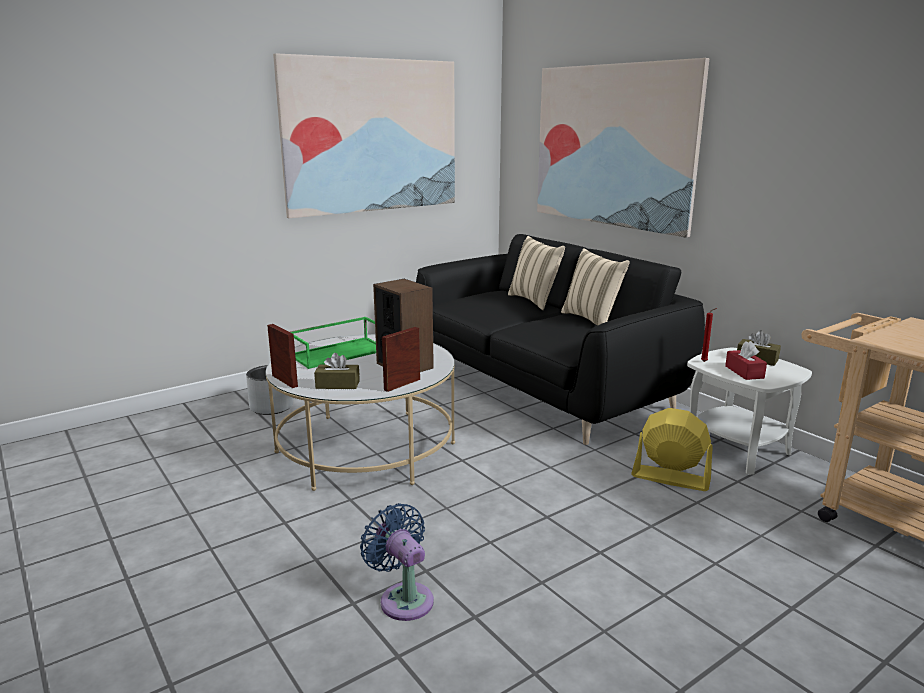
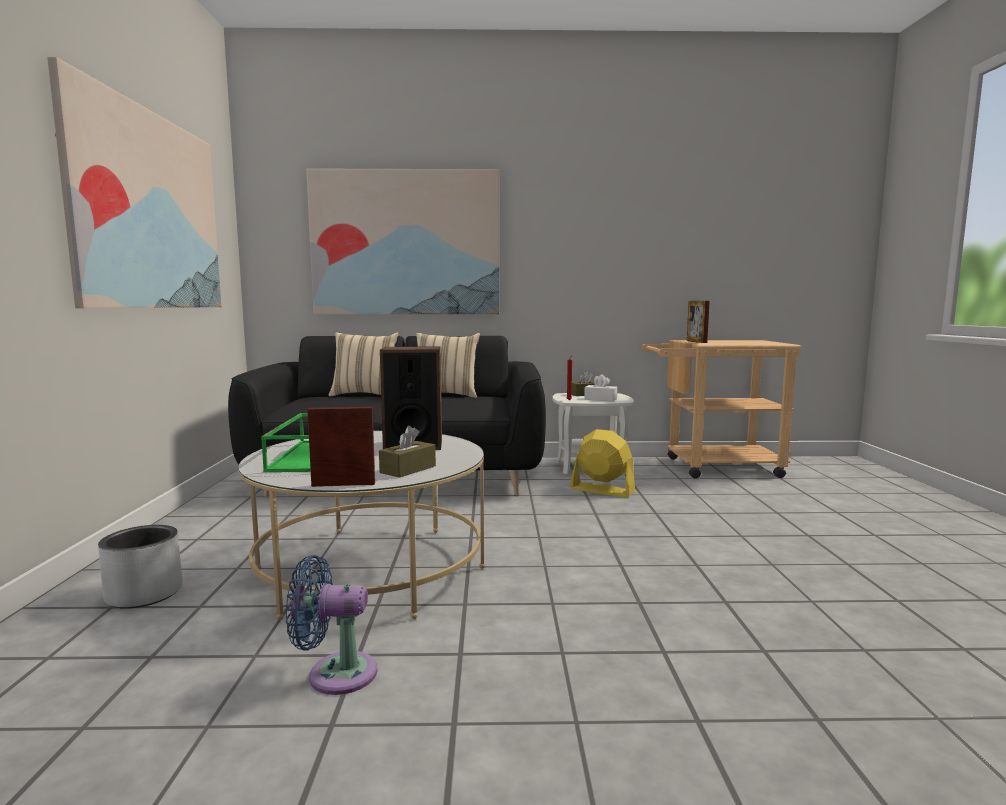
camera: 55 degrees left, 10 degrees down
(402, 384) = (460, 453): picture frame -> picture frame (696, 342)
(403, 598) = (675, 624): blue fan -> blue fan (335, 674)
(670, 478) = (601, 490): yellow fan -> yellow fan turned 60 degrees clockwise
(744, 372) = (600, 399): red tissue box -> white tissue box

